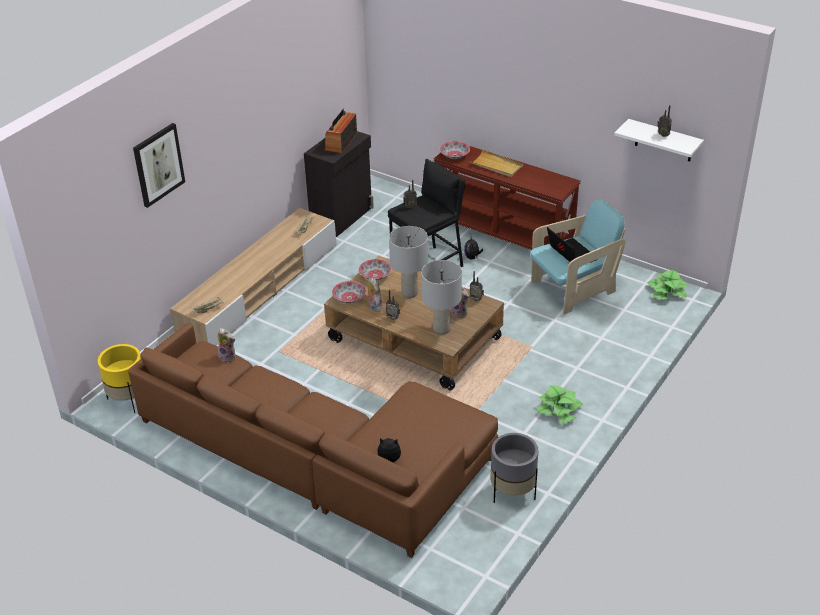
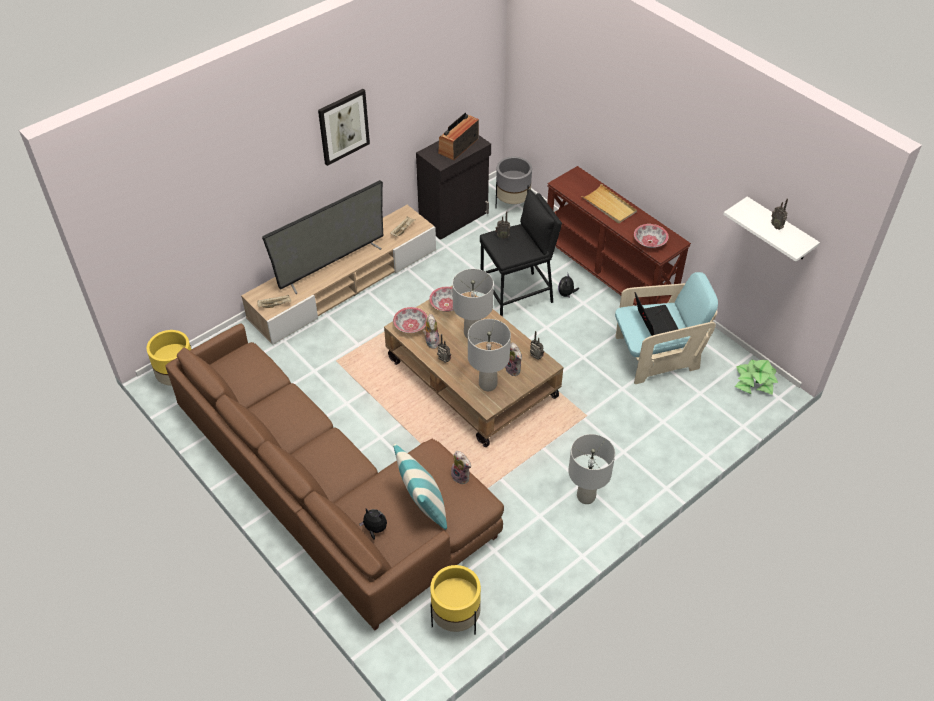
camera: 15 degrees right, 10 degrees up
(158, 164) = (232, 161): picture -> picture (343, 126)
(228, 357) = (269, 368): plush toy -> plush toy (462, 476)
(249, 267) = (332, 264): none -> television
(425, 433) = (423, 506): none -> pillow
(454, 155) = (570, 184): bowl -> bowl (649, 241)
(483, 531) = (455, 619): none -> yellow planter
(512, 492) = (501, 582): grey planter -> grey planter (512, 204)
(559, 409) = (585, 497): potted plant -> grey table lamp

